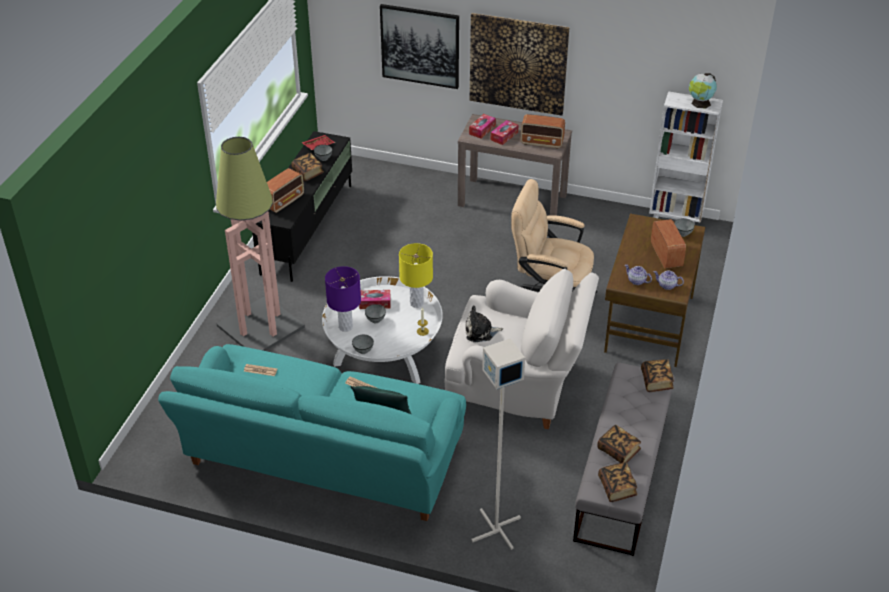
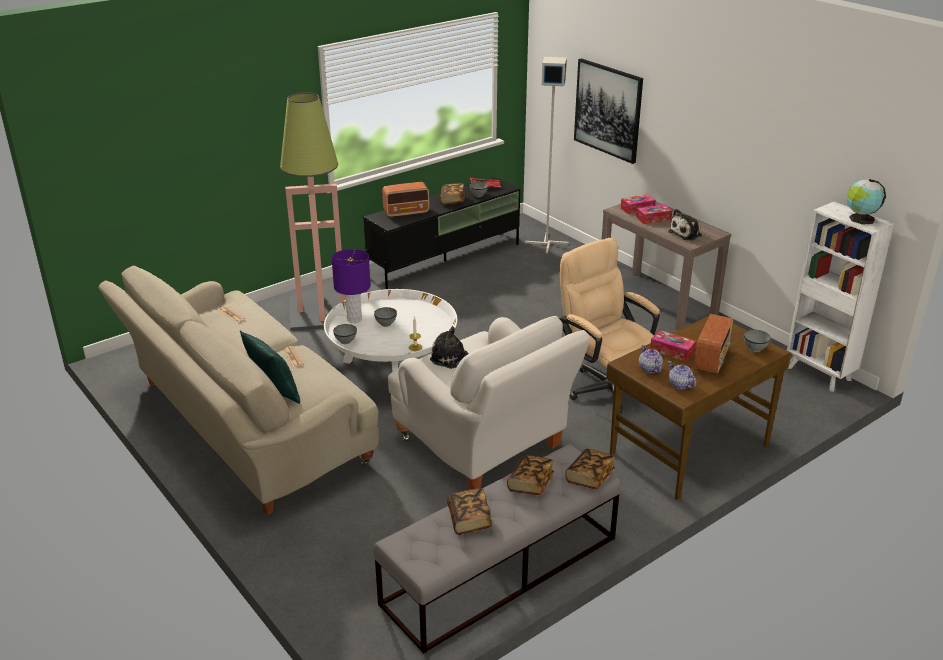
camera: 35 degrees right, 10 degrees down
(322, 460) = (244, 425): turquoise sofa -> beige sofa
(375, 303) = (401, 312): tissue box -> tissue box (672, 351)
(416, 303) = (437, 325): yellow table lamp -> none
(495, 529) = (318, 553): grey floor lamp -> grey floor lamp (546, 243)
(518, 64) = (689, 143): picture -> none
(542, 143) = (687, 234): radio -> plush toy
(617, 488) = (425, 553): book -> book (530, 484)

